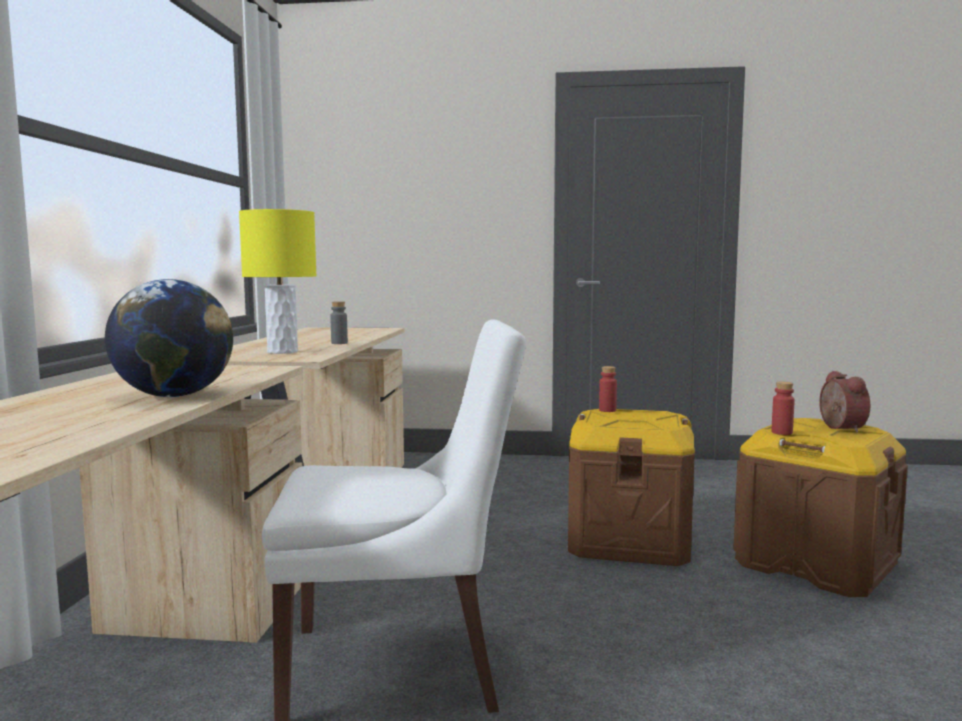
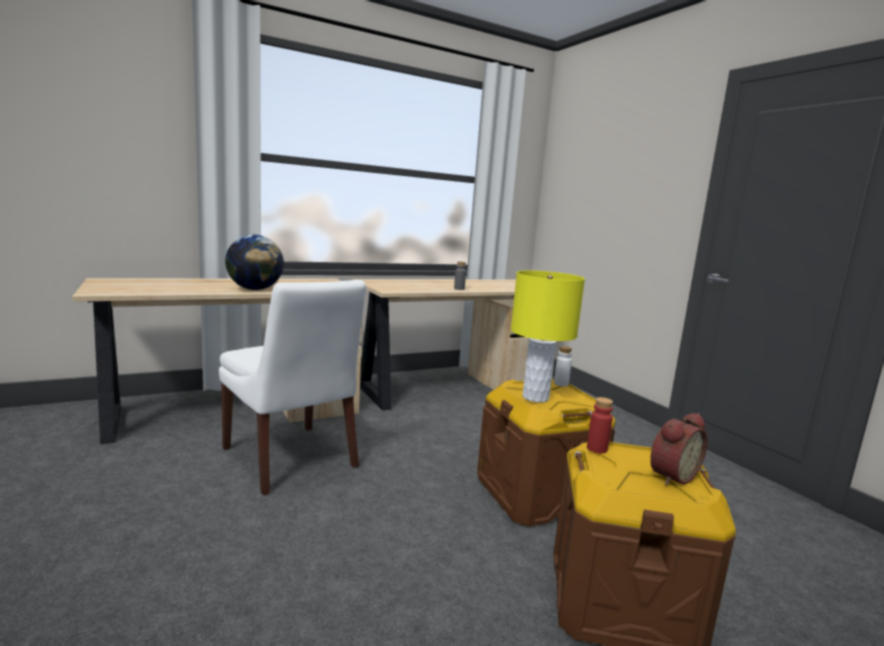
camera: 55 degrees right, 5 degrees up
(283, 352) = (406, 286): yellow table lamp -> yellow table lamp (535, 398)
(607, 410) = (561, 384): red bottle -> white bottle

